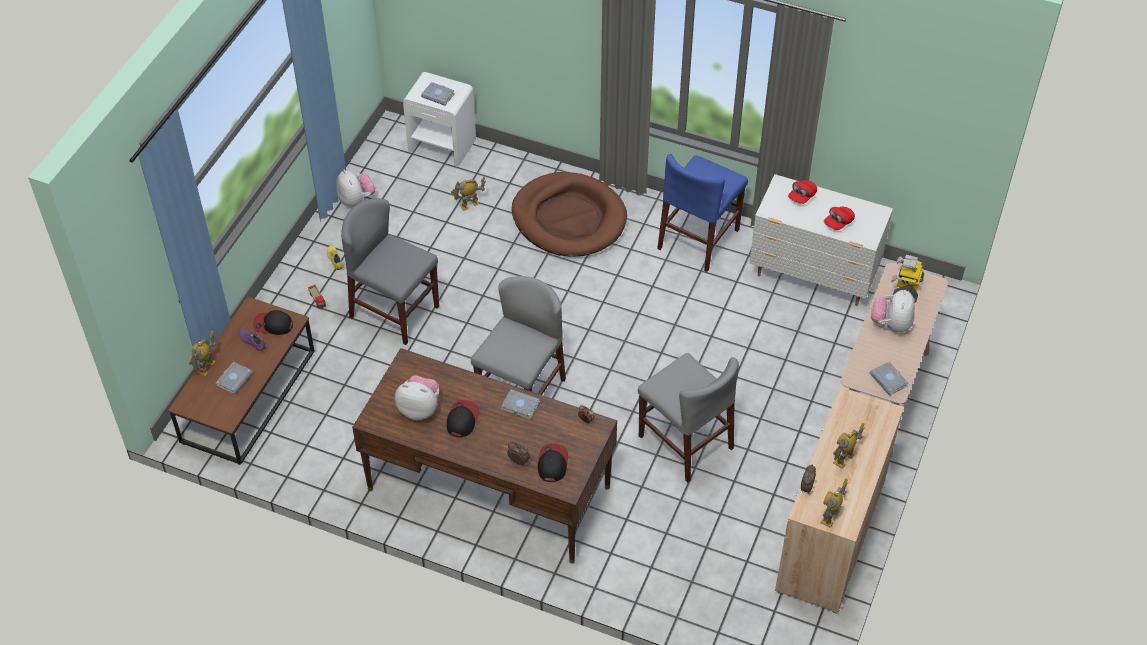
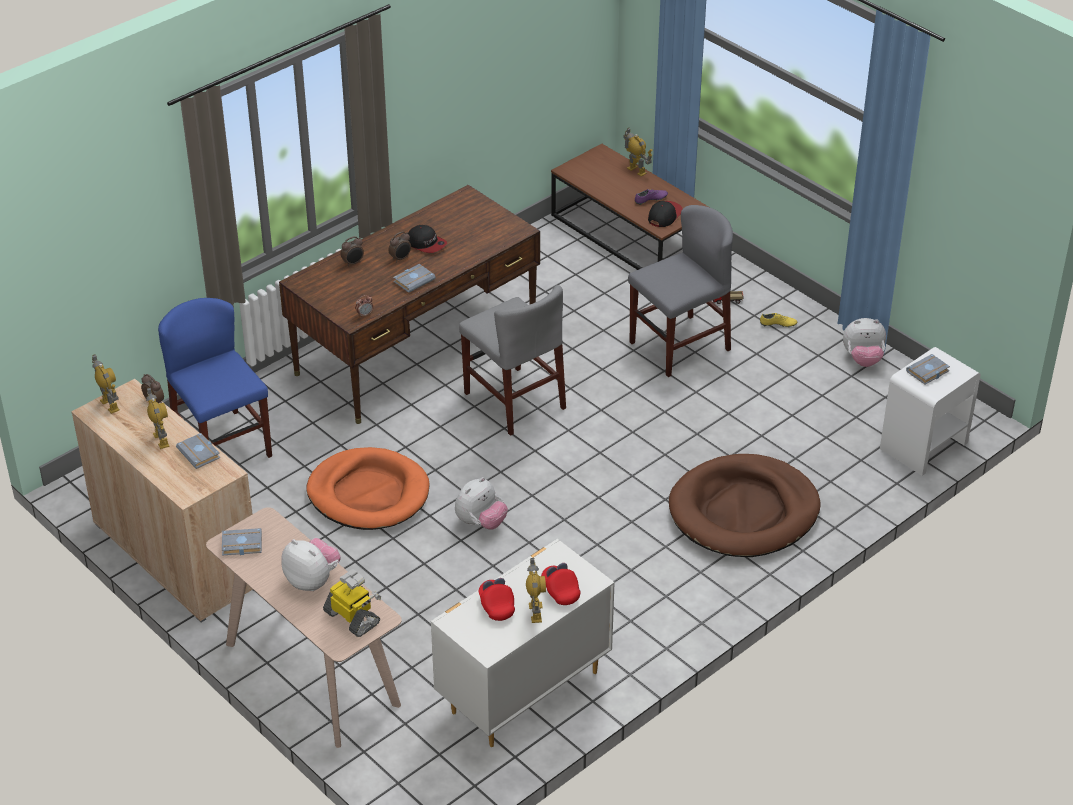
camera: 115 degrees right, 10 degrees down
(234, 379) = (612, 182): grey book -> grey book (200, 453)
(419, 408) = (458, 224): plush toy -> plush toy (481, 523)
(469, 205) = (809, 439): toy robot -> toy robot (535, 612)
(493, 429) = (400, 258): none -> alarm clock
(552, 464) = (333, 281): cap -> none
(685, 442) = (368, 493): grey chair -> orange dog bed
(698, 239) = (647, 610): blue chair -> blue chair (223, 446)

